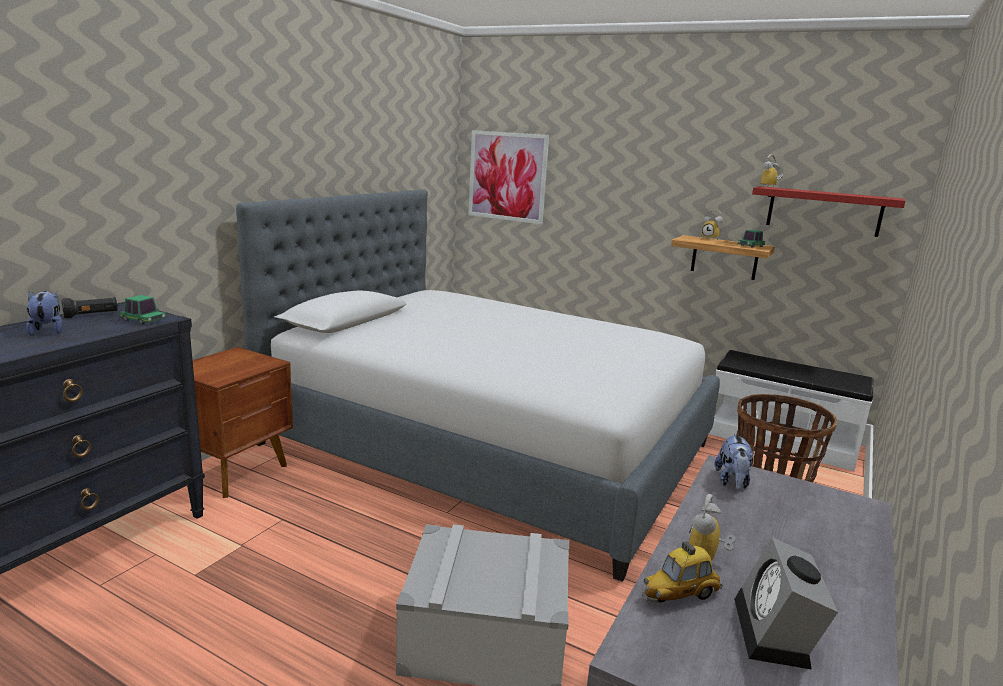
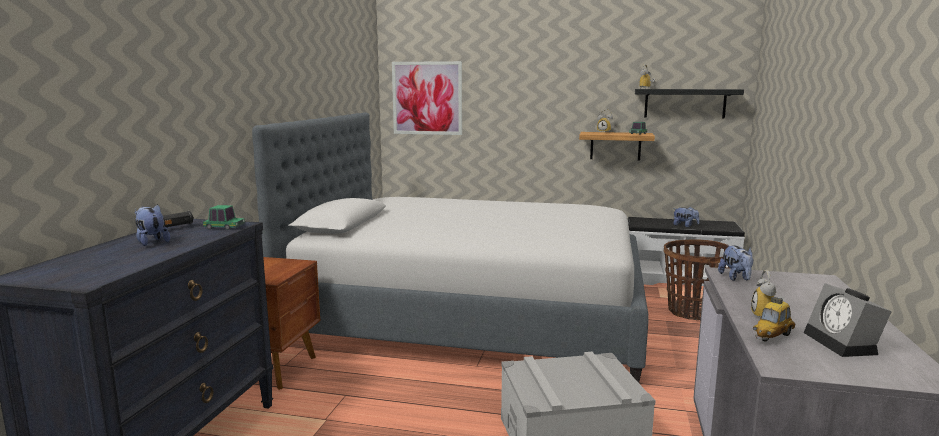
camera: 15 degrees left, 5 degrees down
(794, 374) = (685, 226): none -> plush toy
(824, 211) = (684, 103): red shelf -> black shelf

